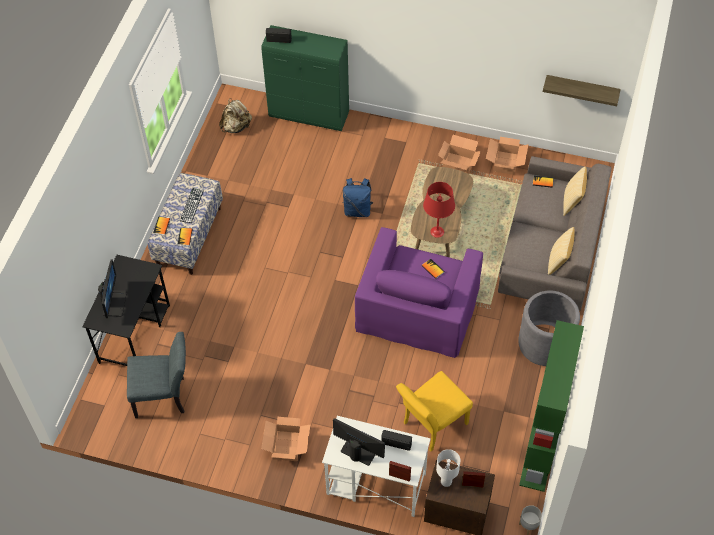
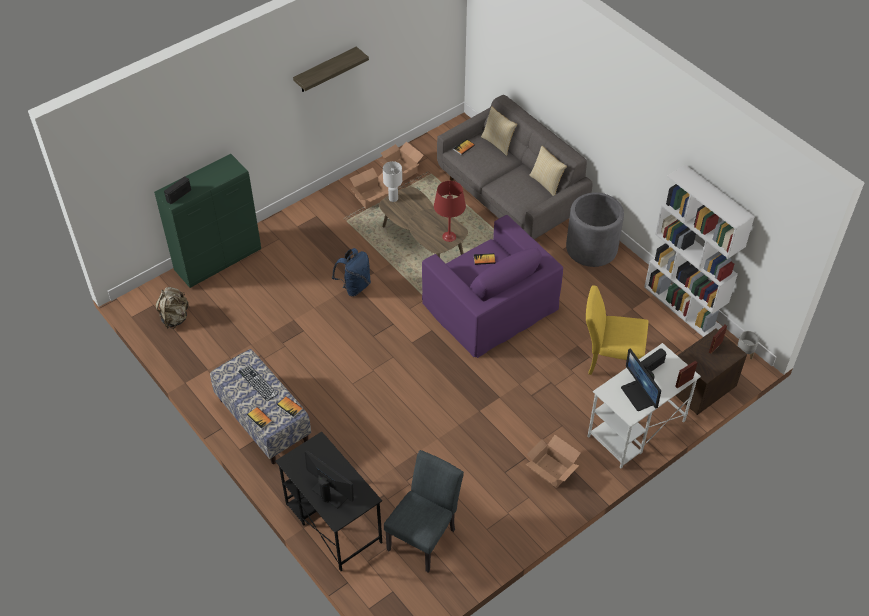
camera: 55 degrees left, 5 degrees down
(358, 451) = (639, 395): monitor -> monitor turned 90 degrees counterclockwise
(431, 426) = (609, 361): yellow chair -> yellow chair turned 105 degrees clockwise
(446, 481) = (700, 361): white table lamp -> white table lamp (393, 198)
(540, 449) = (683, 307): green bookcase -> white bookcase
(582, 89) = (429, 57): shelf -> shelf (325, 70)

